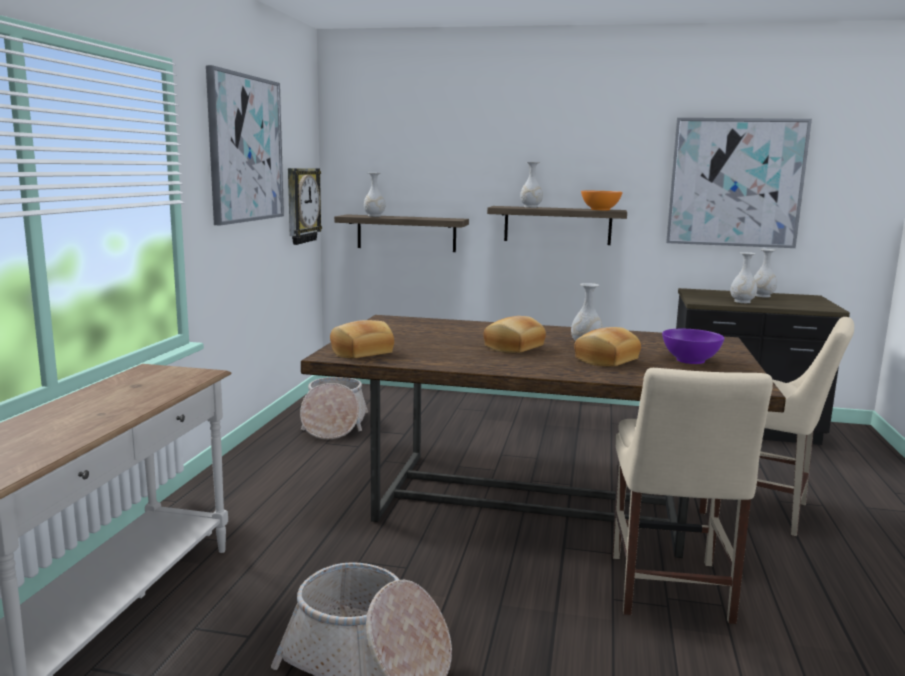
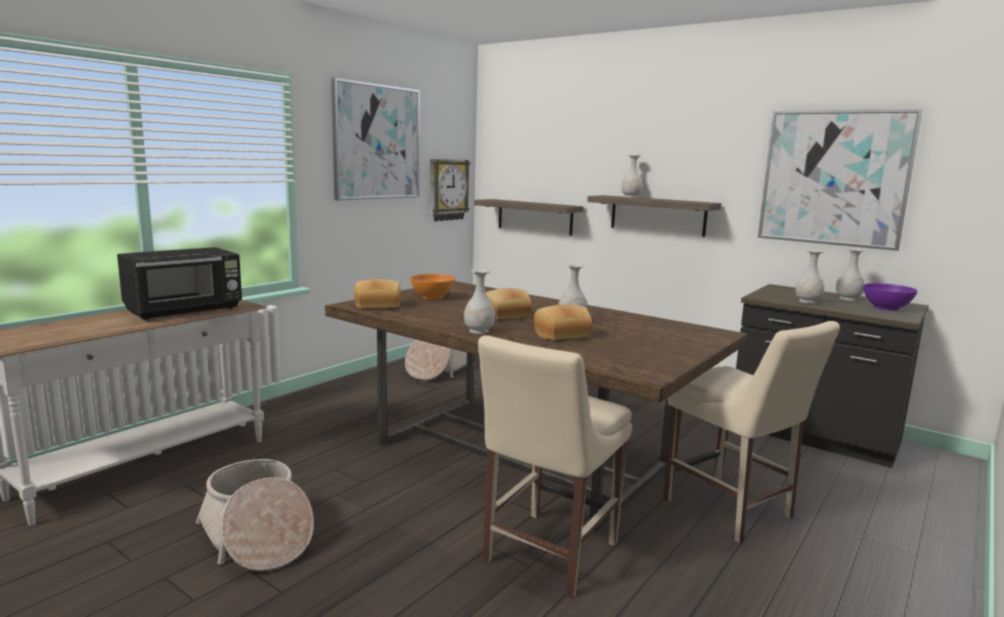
camera: 25 degrees right, 0 degrees up
(141, 390) = (185, 310): none -> black microwave
(374, 216) = (507, 201): white vase -> white vase (478, 331)
(600, 209) = (689, 201): orange bowl -> orange bowl (432, 297)
(690, 360) = (641, 345): purple bowl -> purple bowl (886, 308)

